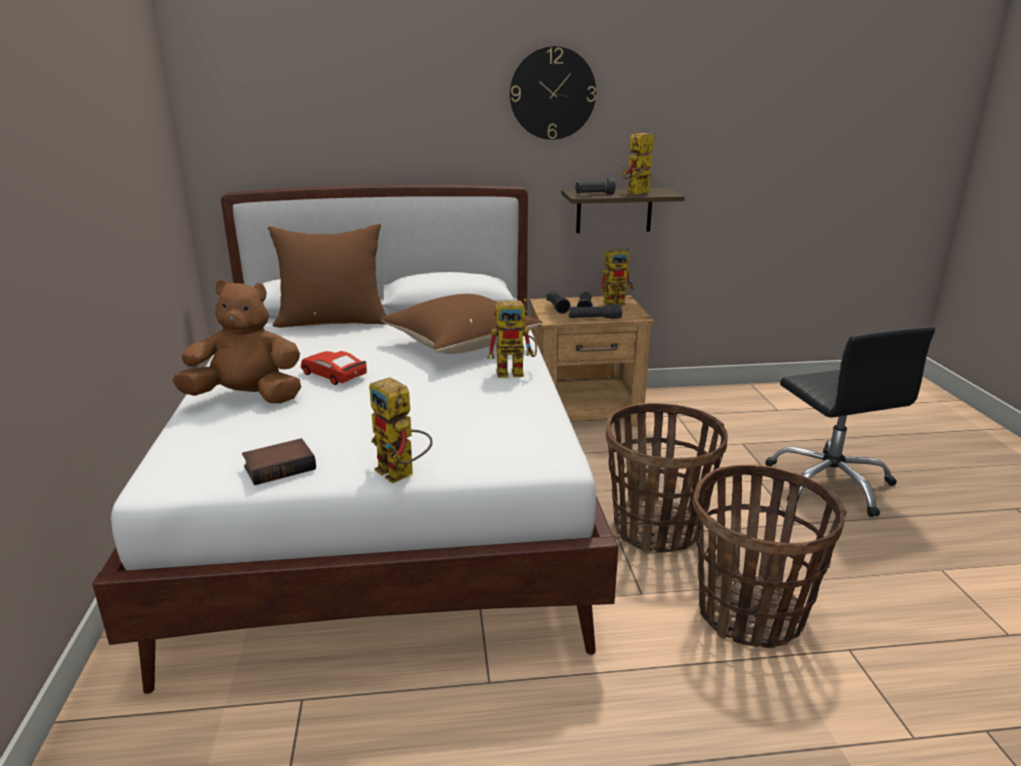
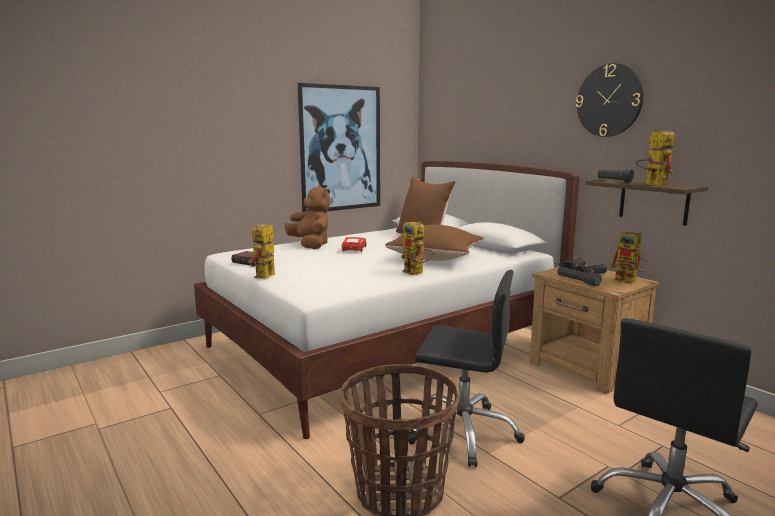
camera: 60 degrees right, 10 degrees down
(124, 195) = (340, 148): none -> picture
(636, 193) = (651, 184): toy robot -> toy robot turned 60 degrees clockwise
(657, 529) = (463, 432): basket -> black office chair

